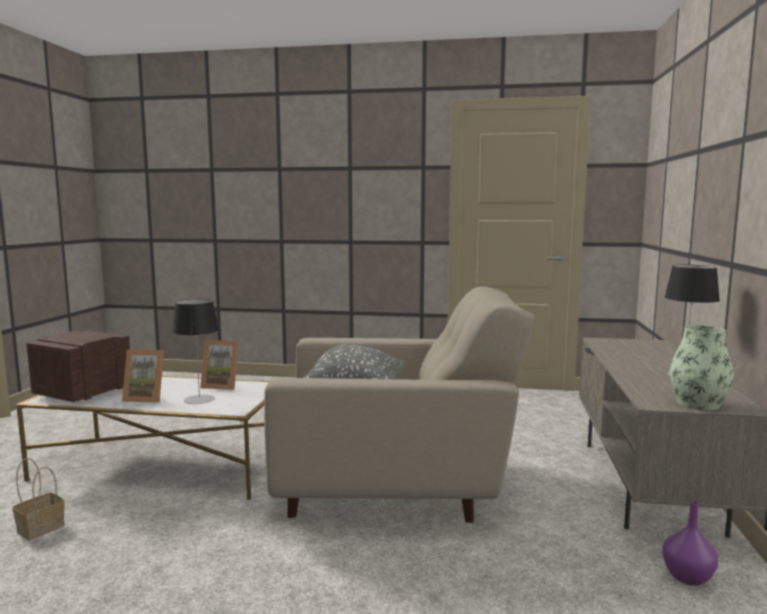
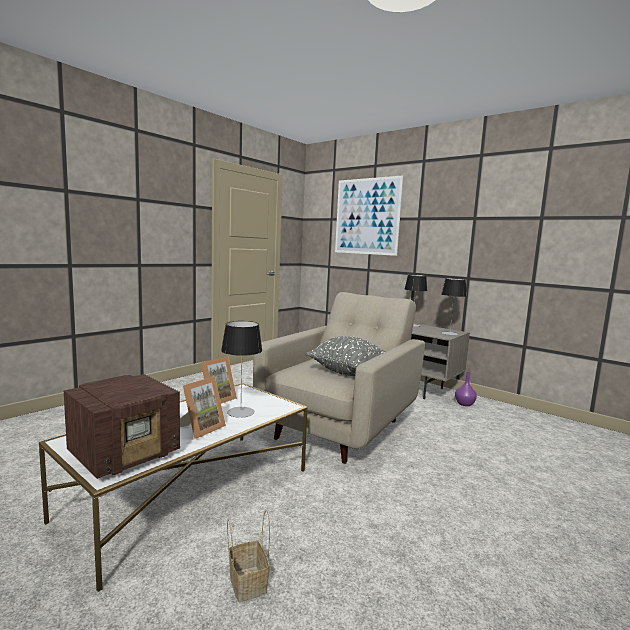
camera: 60 degrees left, 0 degrees up
(81, 393) = (126, 454): radio -> radio turned 105 degrees counterclockwise
(692, 147) = (367, 216): none -> picture
(698, 403) = (449, 333): vase -> table lamp

